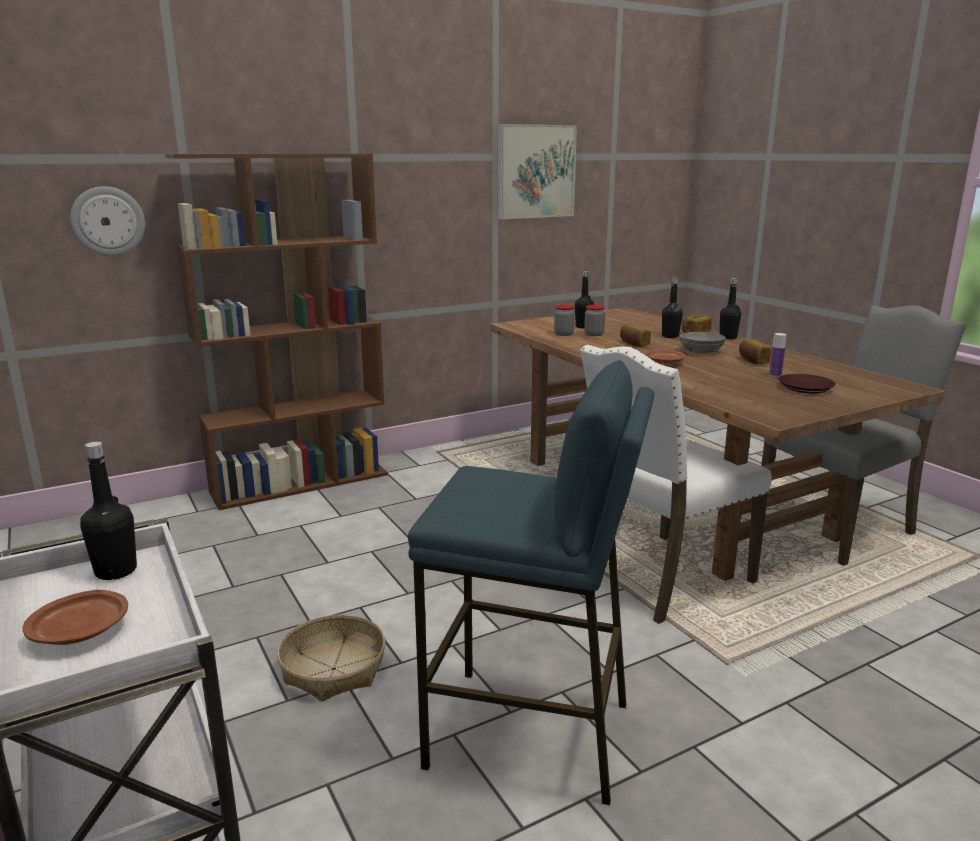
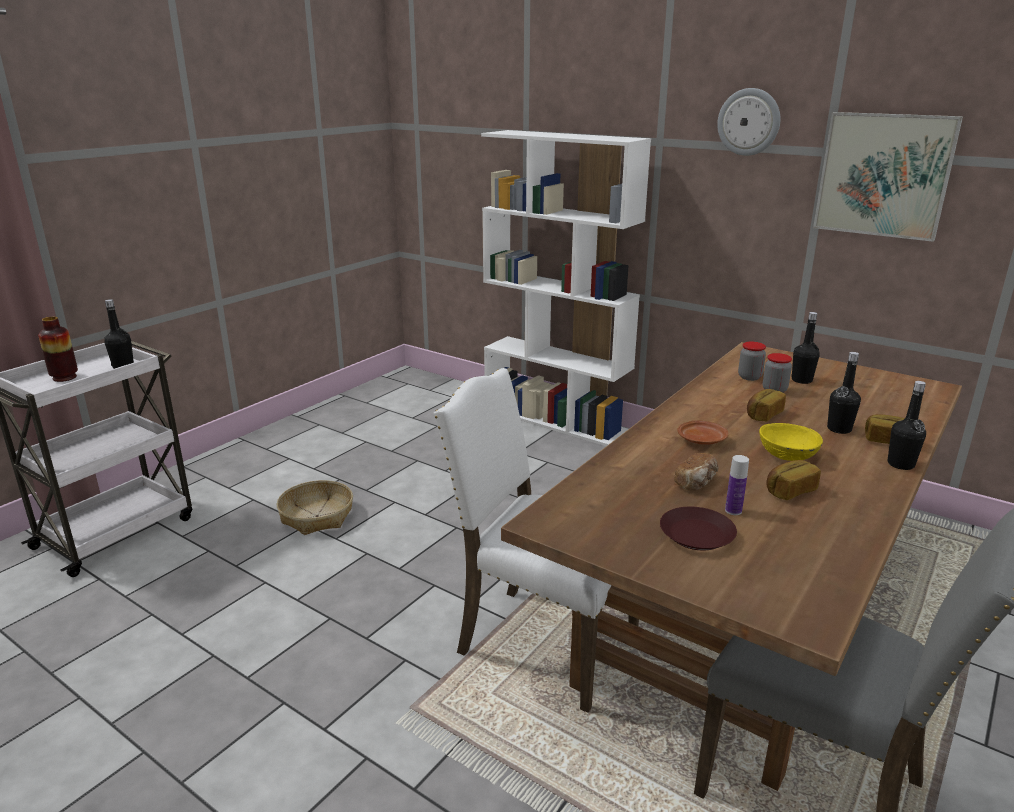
camera: 65 degrees right, 5 degrees up
(81, 631) = (64, 377): brown plate -> vase
(108, 221) = (475, 177): wall clock -> wall clock (749, 122)
(301, 482) = (556, 420): brown bookcase -> white bookcase
(530, 734) = (274, 615): blue stool -> none
(701, 352) = (787, 455): grey bowl -> yellow bowl
(731, 375) = (696, 482): none -> bread

